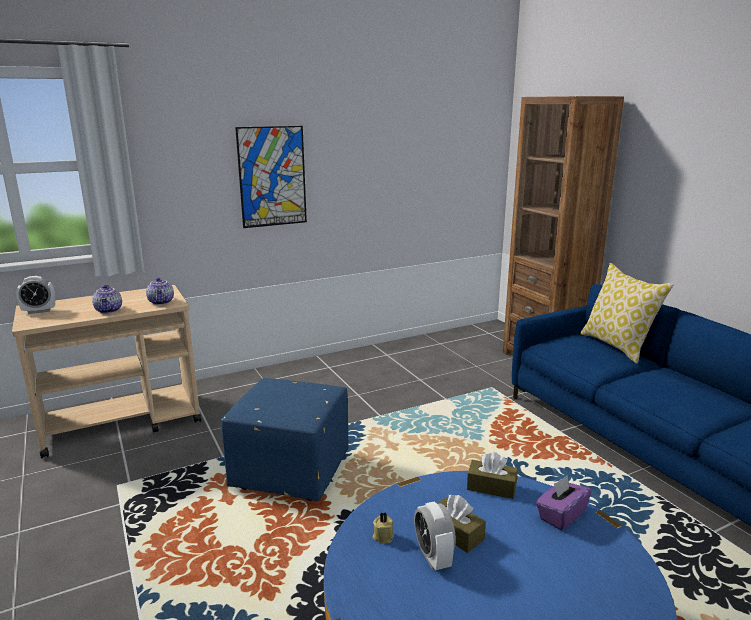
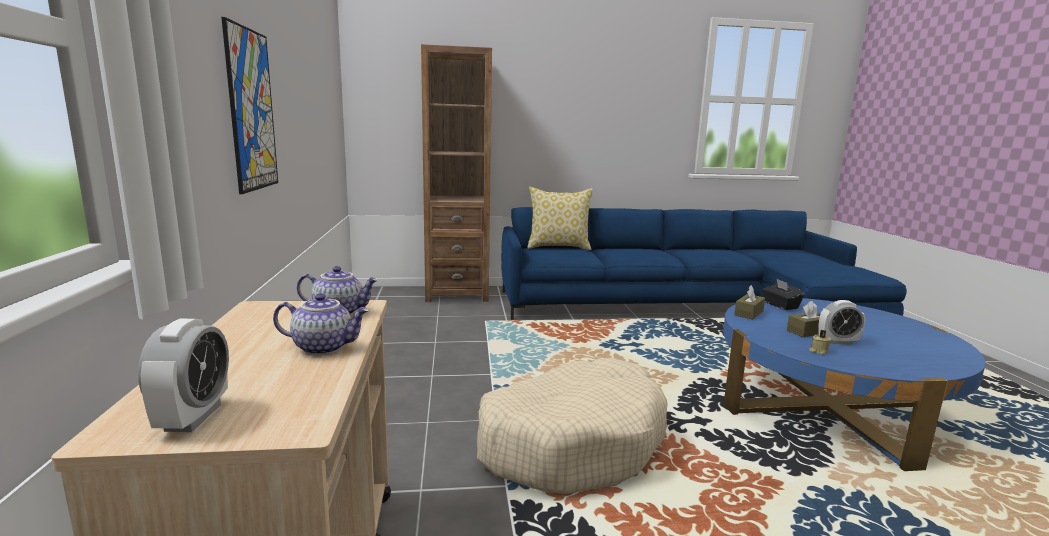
camera: 70 degrees left, 5 degrees down
(289, 473) = (571, 442): blue ottoman -> beige dog bed
(561, 515) = (780, 305): purple tissue box -> black tissue box

